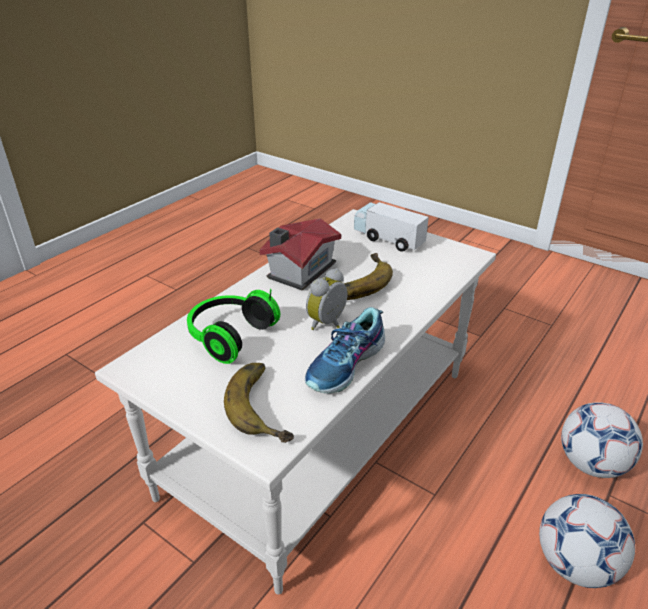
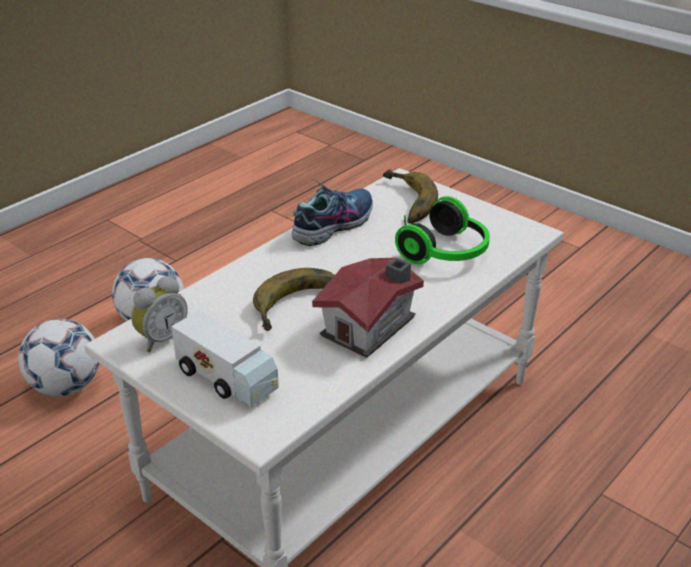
camera: 175 degrees left, 0 degrees up
(329, 324) = (343, 259): alarm clock -> alarm clock (161, 338)

